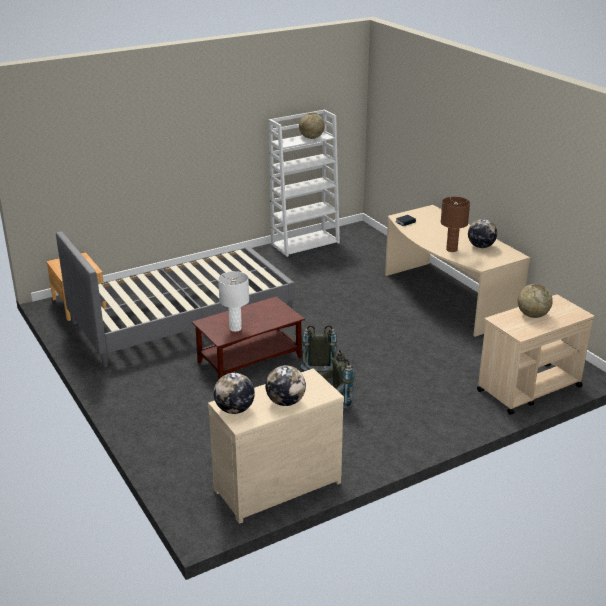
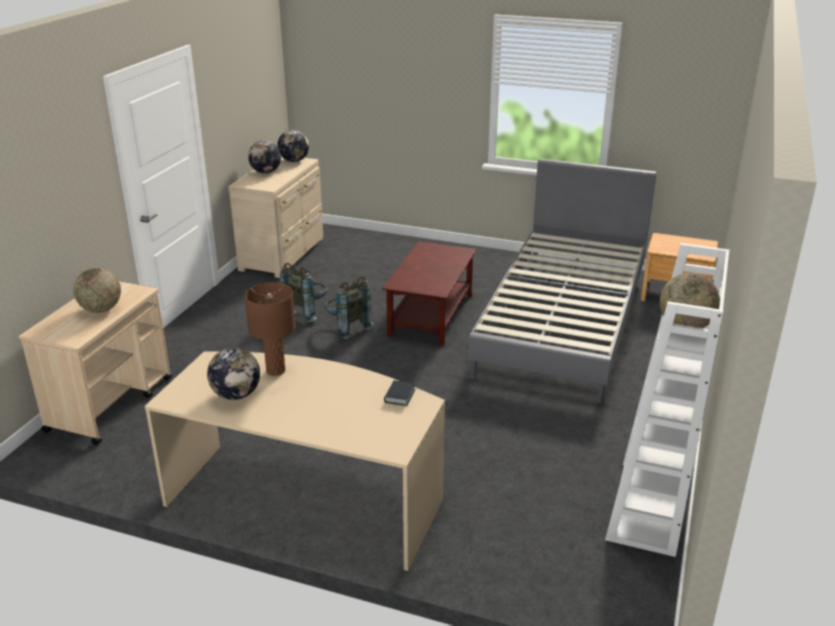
camera: 140 degrees right, 0 degrees up
(235, 328) = (428, 257): white table lamp -> none

